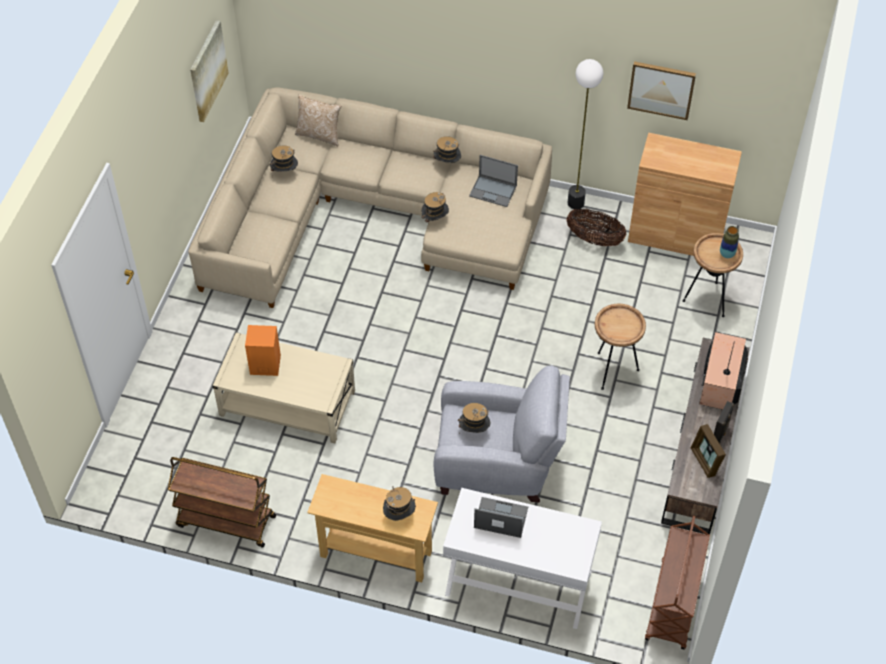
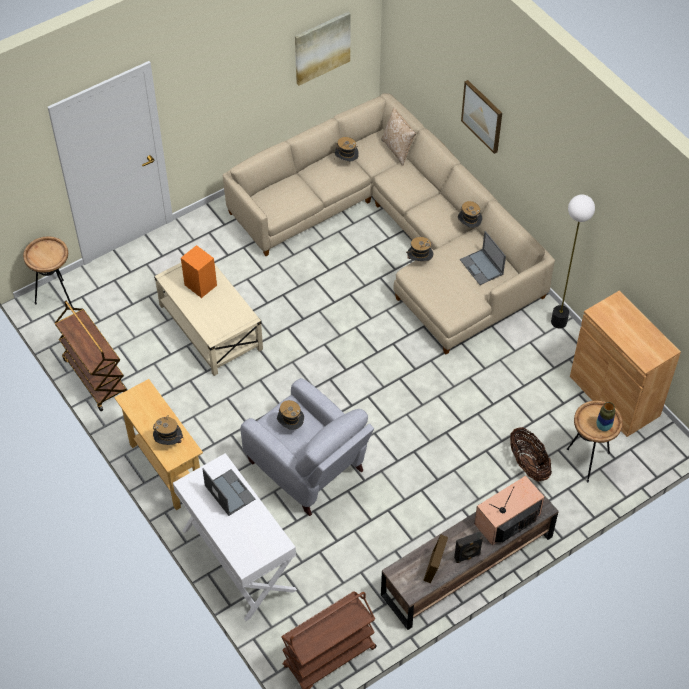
camera: 40 degrees right, 0 degrees up
(594, 239) = (545, 358): basket -> basket (528, 464)
(613, 370) = (459, 462): brown side table -> brown side table (57, 297)
(661, 89) = (636, 256): picture -> picture (482, 116)

